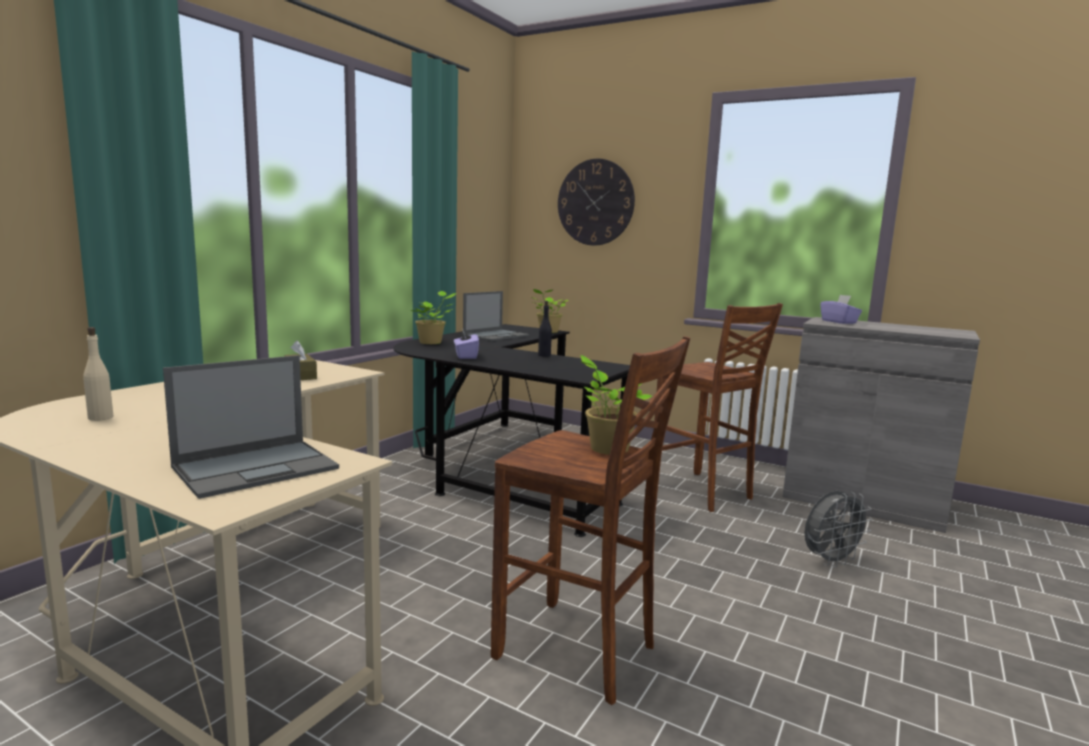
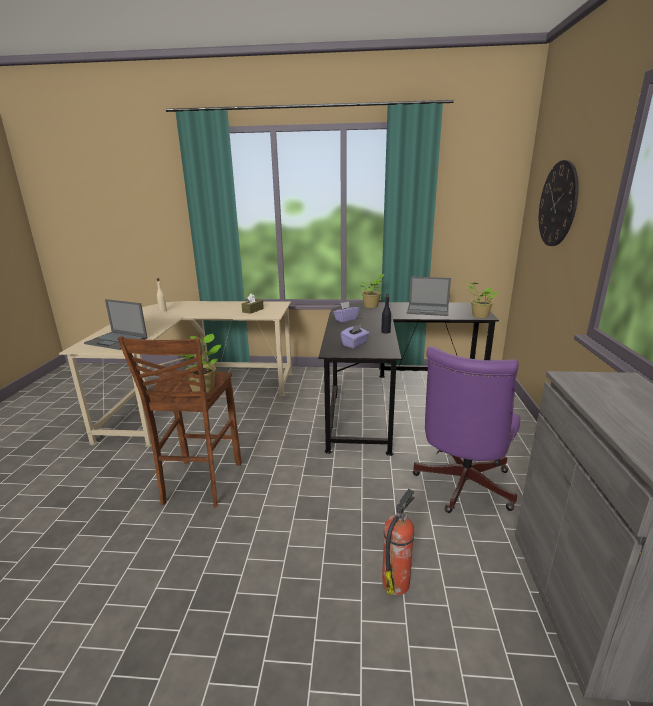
camera: 65 degrees right, 10 degrees up
(703, 493) = (461, 487): brown stool -> purple office chair
(830, 561) = (396, 581): grey fan -> fire extinguisher
(839, 322) = (607, 386): purple tissue box -> purple tissue box (355, 344)

